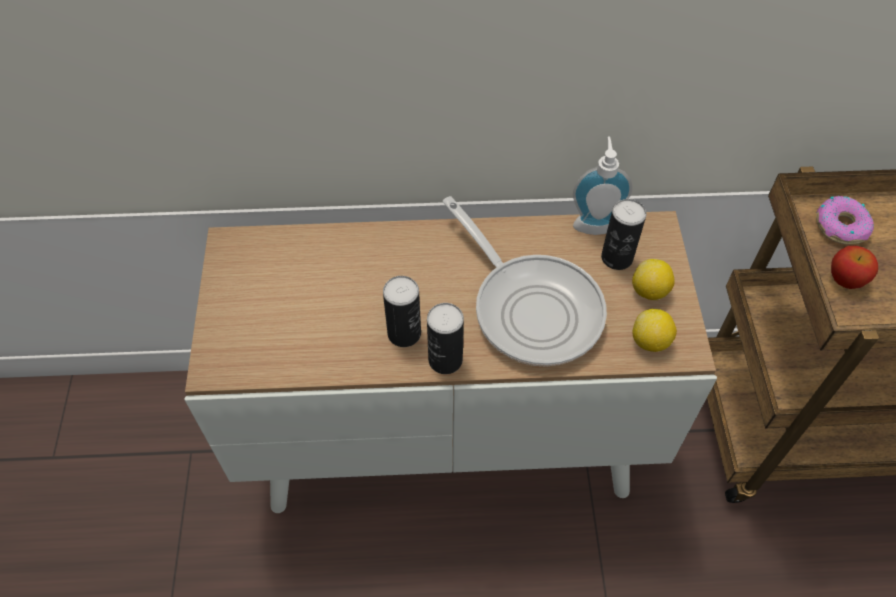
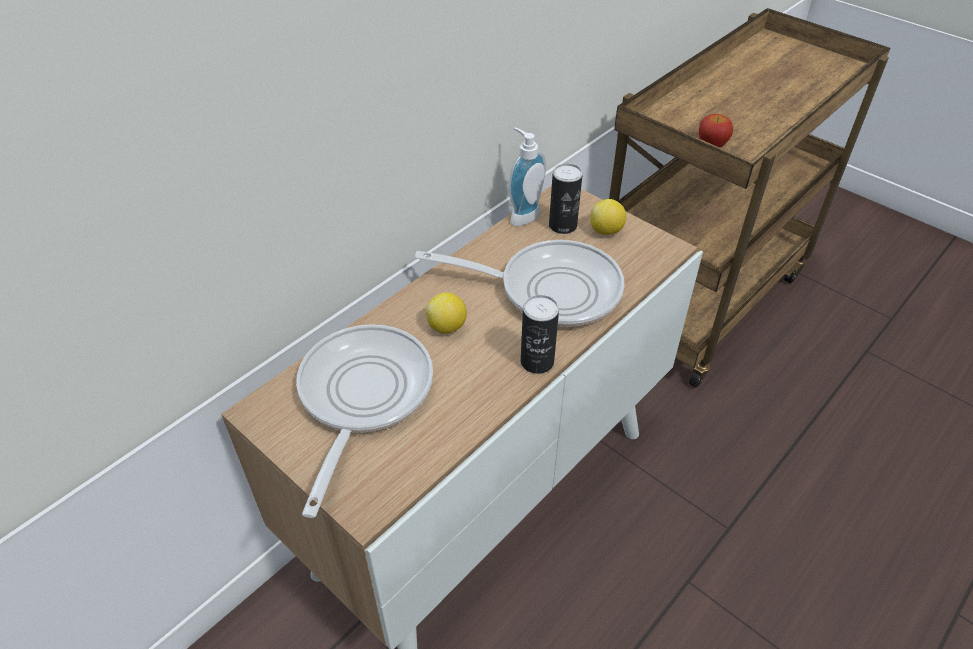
camera: 45 degrees left, 10 degrees down
(298, 286) = (362, 397): none -> frying pan
(404, 333) = (486, 367): can -> none
(650, 341) = (644, 257): lemon -> lemon (447, 327)
(841, 226) = (673, 120): donut -> none

